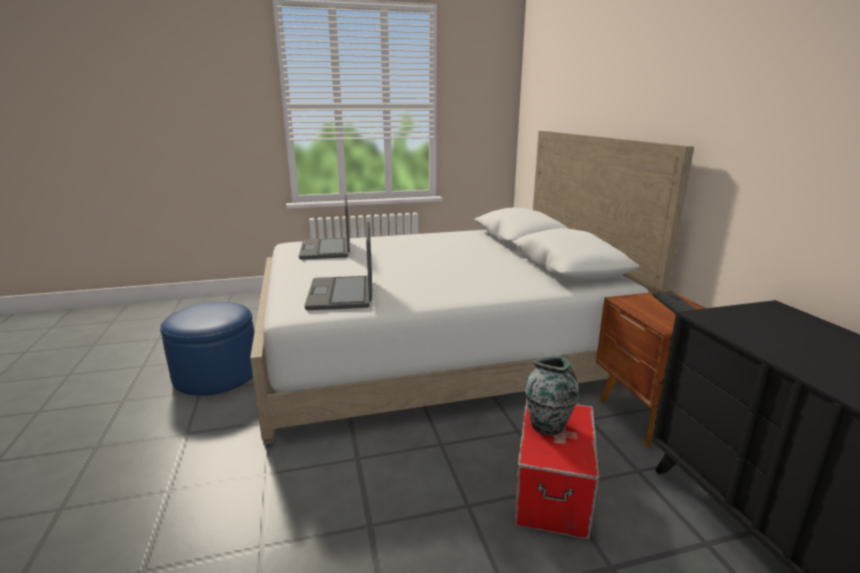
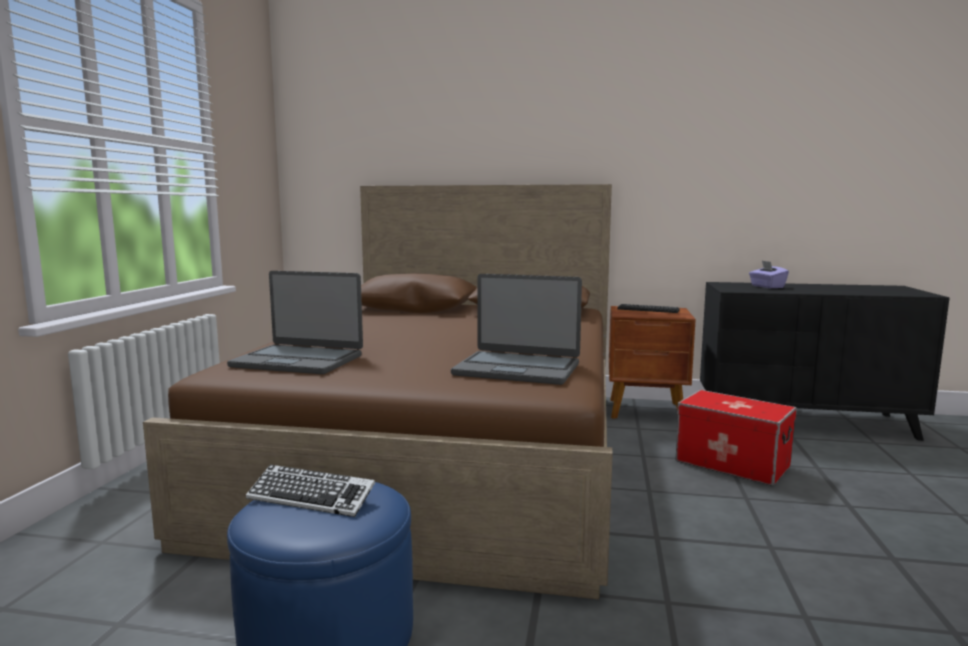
camera: 65 degrees left, 10 degrees down
(212, 310) = (311, 498): none -> keyboard
(437, 348) = (445, 454): white bed -> brown bed
(548, 426) = (726, 405): vase -> none
(799, 335) = (767, 287): none -> purple tissue box

